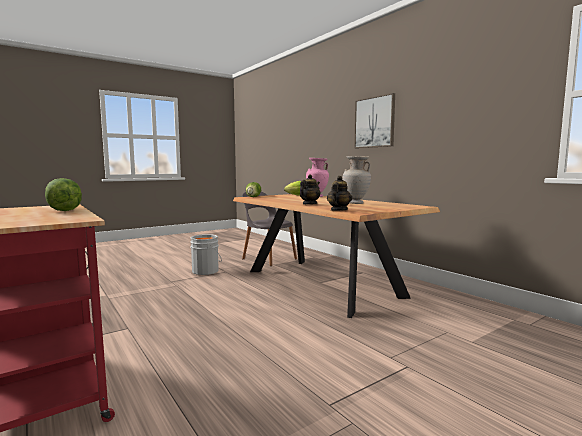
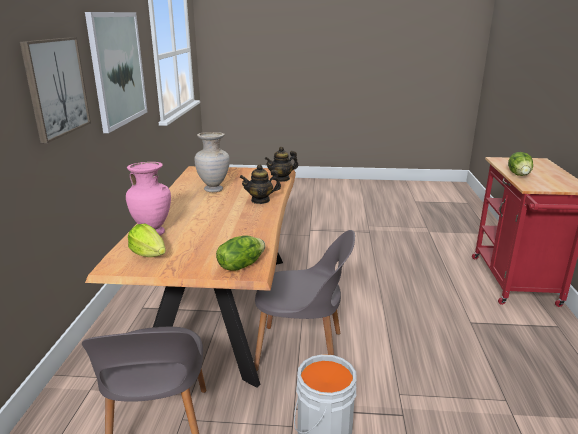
camera: 140 degrees left, 15 degrees up
(245, 283) = (302, 351): none -> grey chair
(451, 111) = (118, 69): none -> picture

